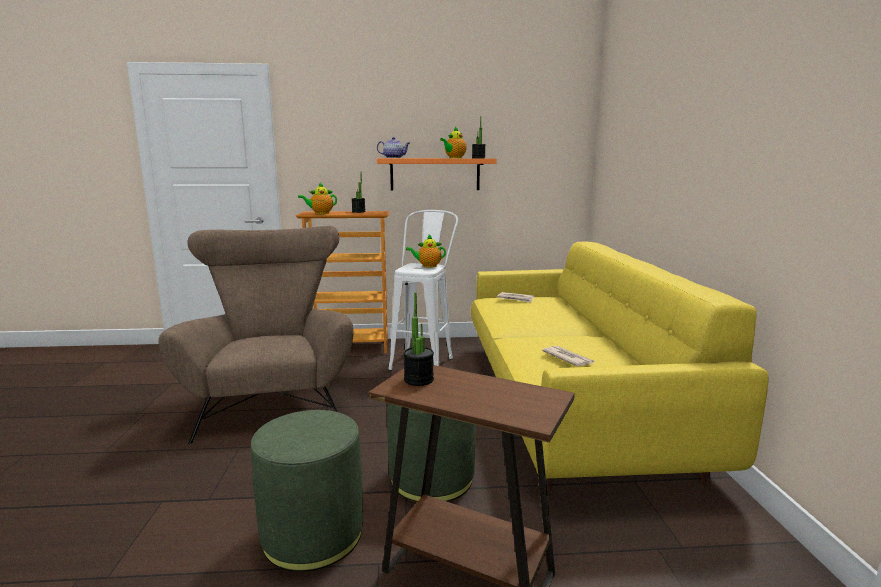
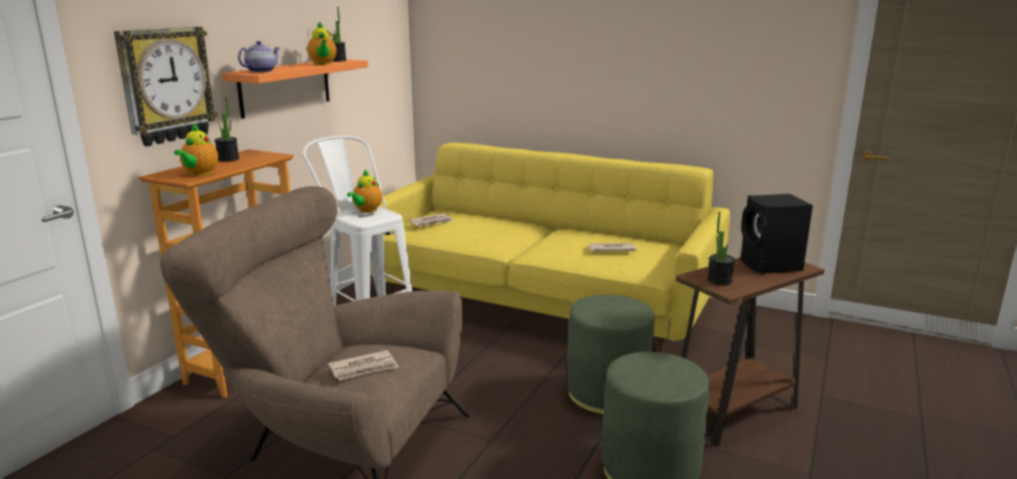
camera: 60 degrees left, 5 degrees up
(259, 342) = (364, 368): none -> newspaper
(335, 161) = (166, 85): none -> wall clock
(508, 400) = (771, 266): none -> black speaker

